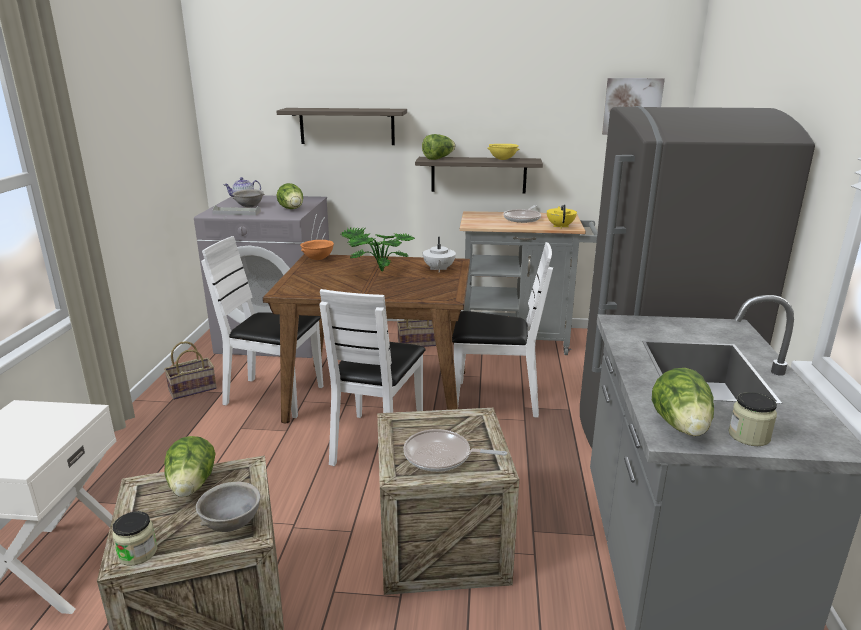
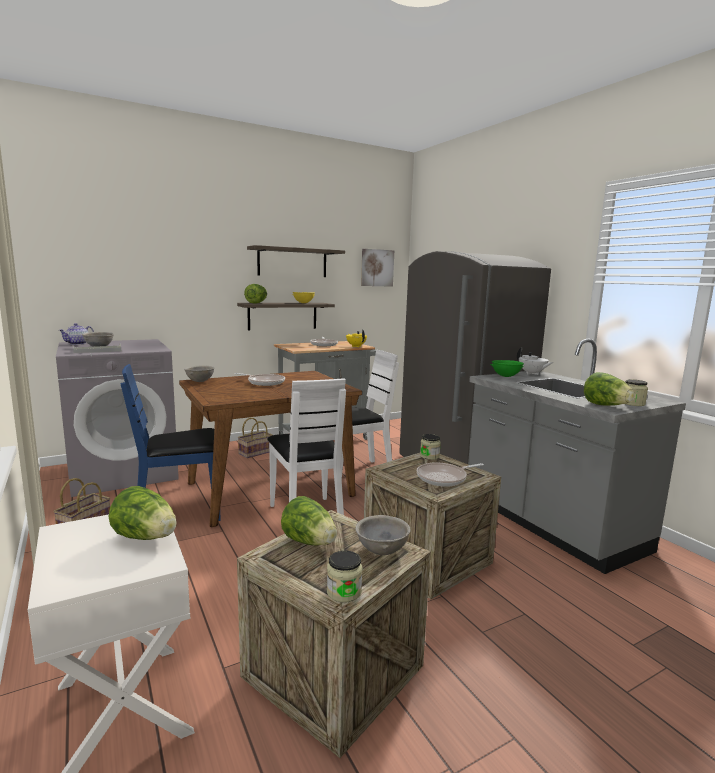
camera: 35 degrees left, 10 degrees down
(274, 397) = (180, 512): white chair -> blue chair
(292, 209) = (147, 346): lettuce -> lettuce (146, 537)
(317, 259) = (199, 381): orange bowl -> grey bowl
(347, 126) = (175, 278): shelf -> shelf (292, 262)
(377, 271) = (264, 382): potted plant -> frying pan
(438, 269) = (307, 377): white teapot -> white teapot (532, 373)
(477, 418) = (429, 456): none -> jar
(653, 325) = (505, 376): none -> green bowl

